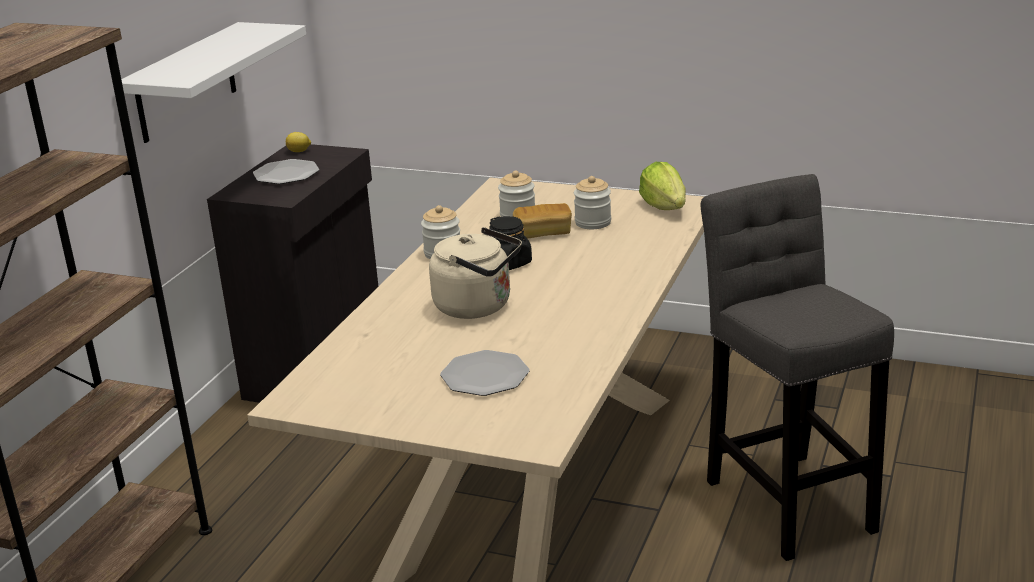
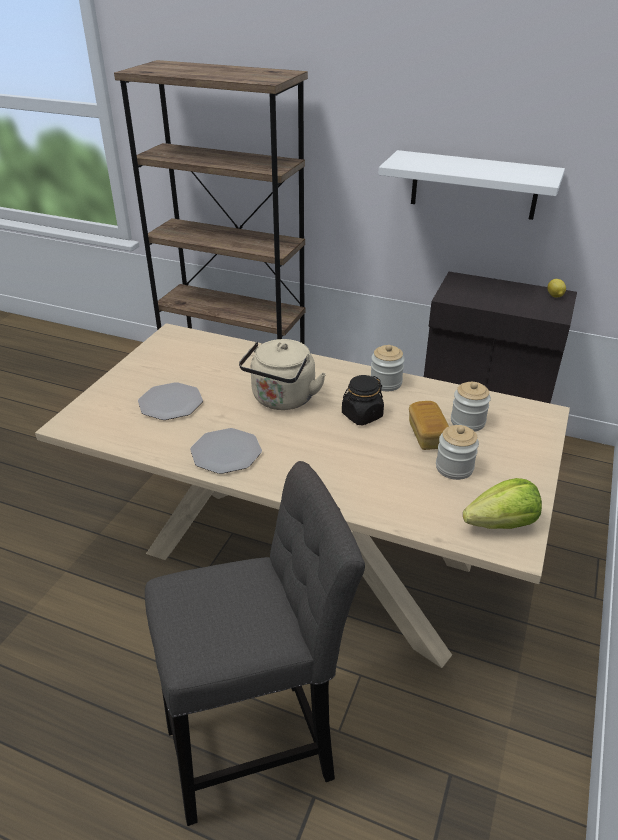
camera: 90 degrees right, 10 degrees up
(286, 174) = (501, 294): plate -> plate (226, 452)

